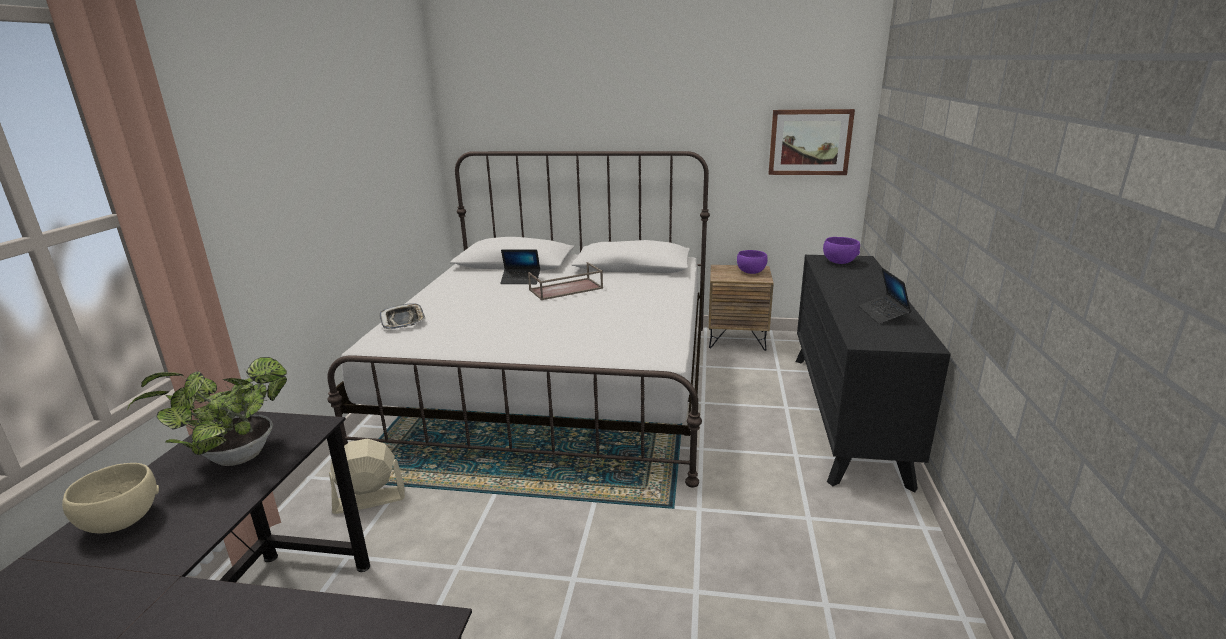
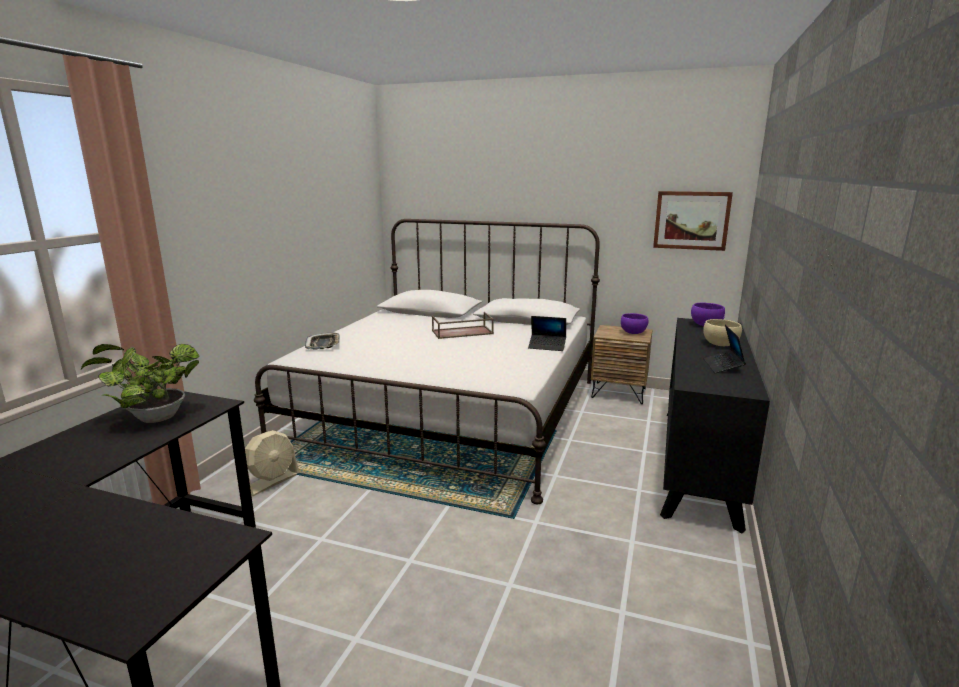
camera: 10 degrees right, 5 degrees down
(121, 521) = (62, 448): beige bowl -> beige bowl (720, 344)
(369, 499) = (271, 482): beige fan -> beige fan turned 135 degrees clockwise
(521, 280) = (428, 323): laptop -> laptop (547, 346)

